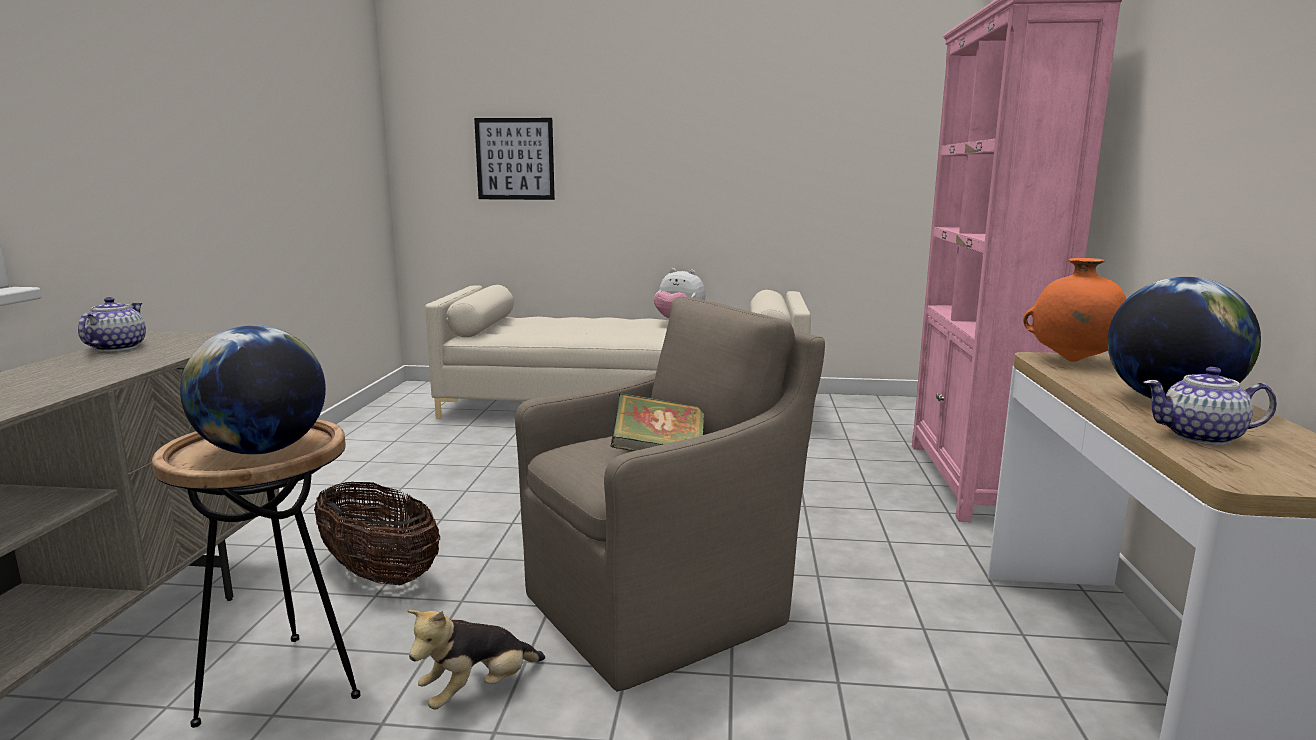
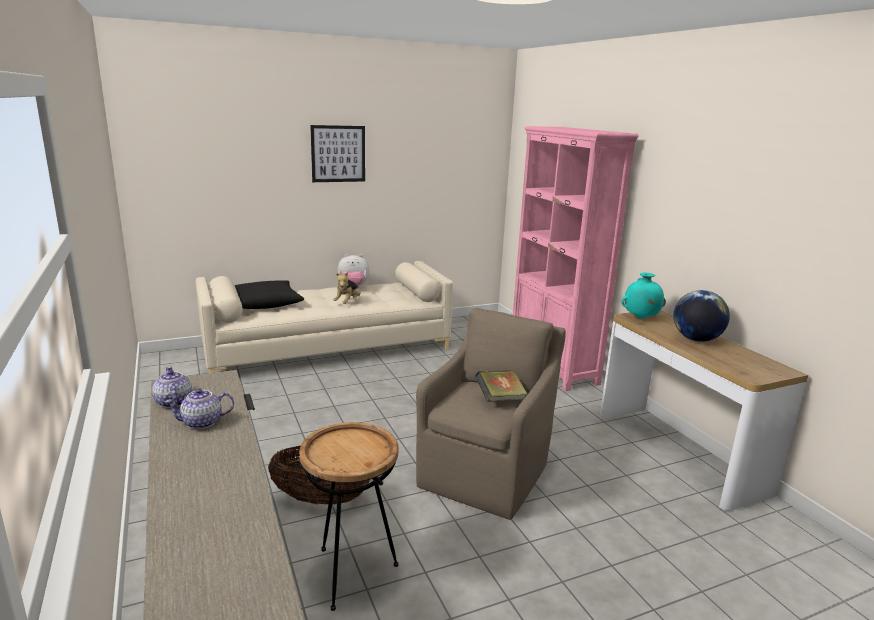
camera: 30 degrees left, 5 degrees up
(263, 450) = (357, 449): globe -> none
(478, 691) = (450, 541): plush toy -> plush toy (348, 302)
(515, 159) = (226, 183): picture -> picture (338, 154)
(540, 324) = (265, 302): none -> black pillow
(1072, 361) = (640, 318): orange vase -> turquoise vase
(1202, 437) = (724, 358): teapot -> teapot (202, 422)

